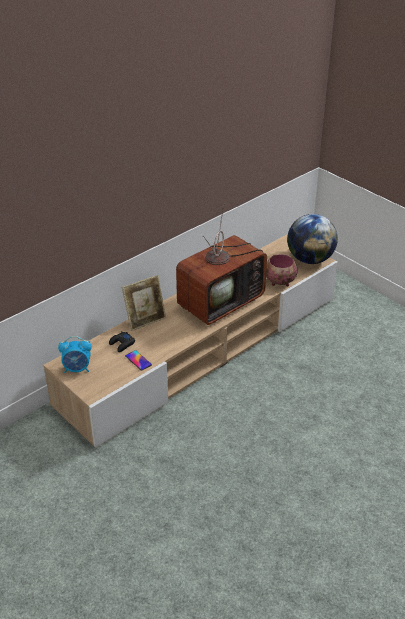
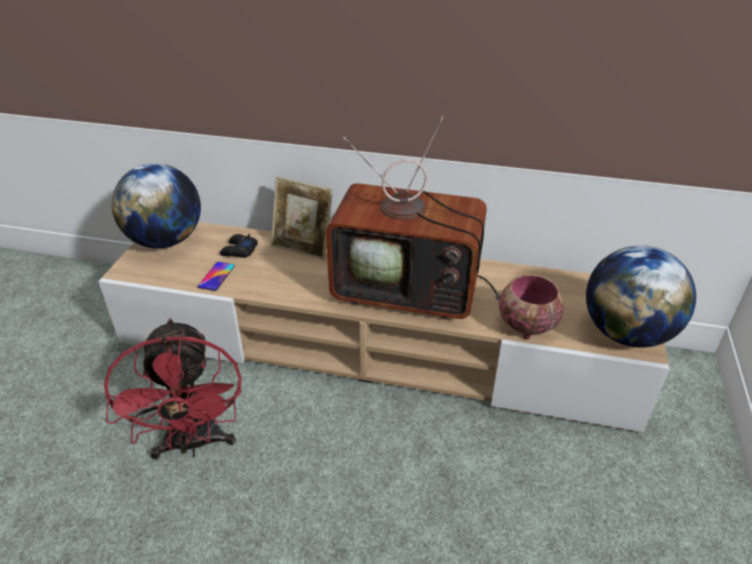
camera: 55 degrees right, 0 degrees up
(77, 369) = (165, 240): alarm clock -> globe
(208, 443) = (194, 444): none -> red fan

